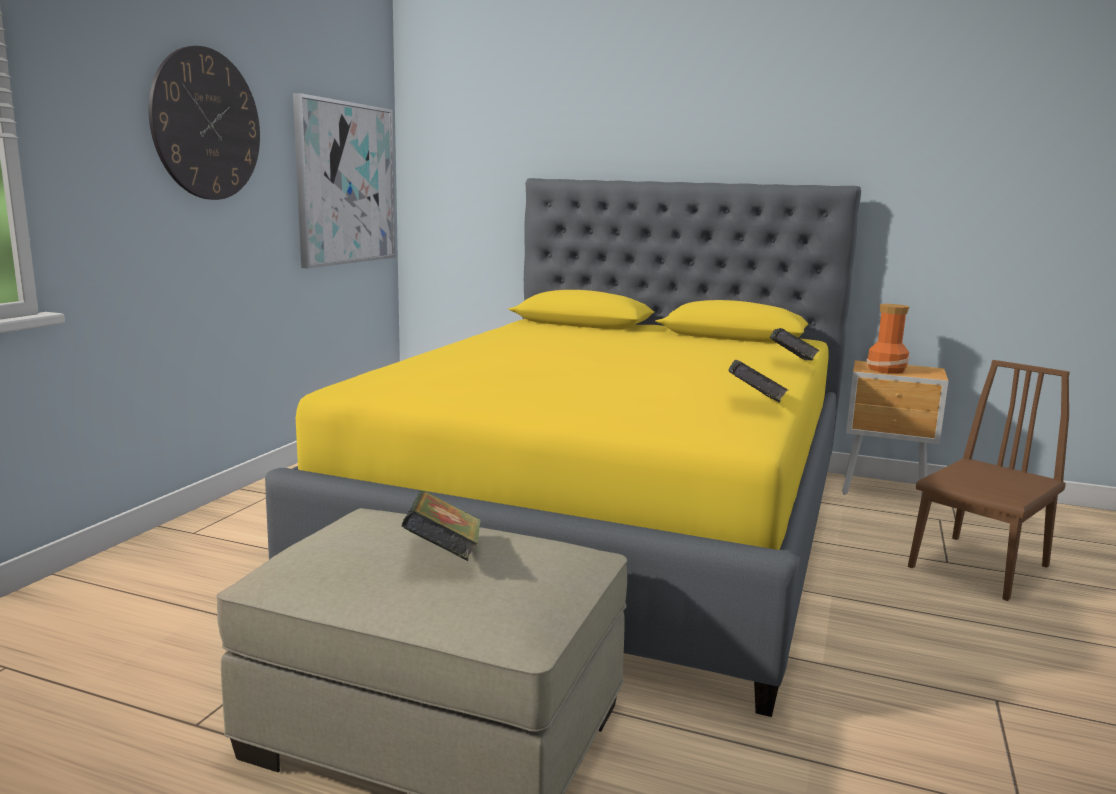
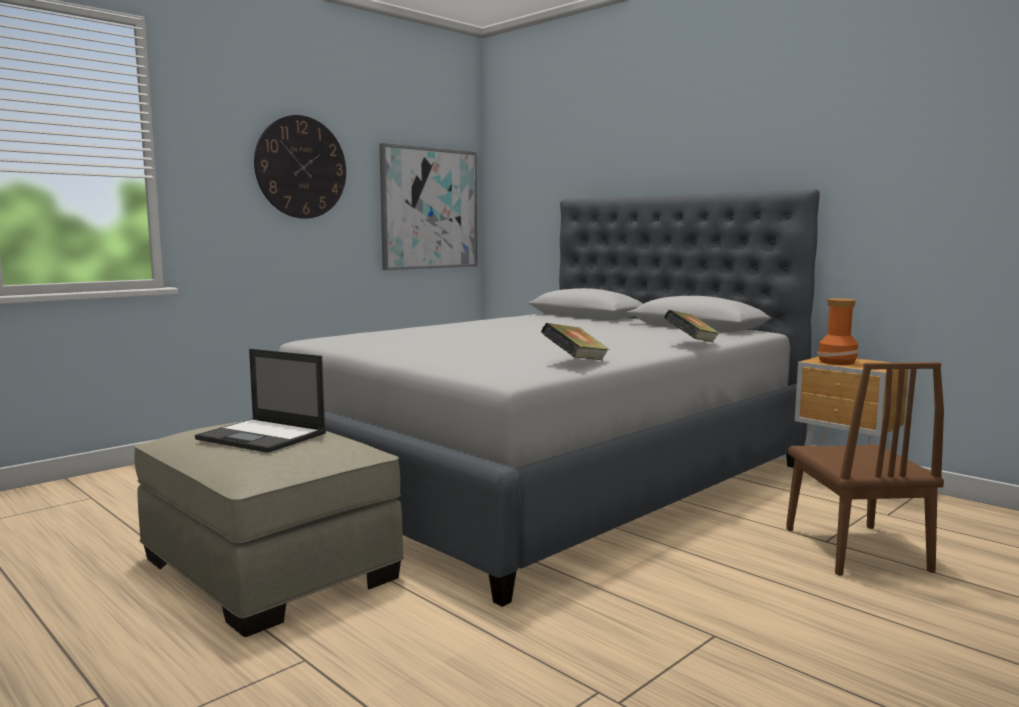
camera: 25 degrees right, 5 degrees down
(444, 555) = (263, 436): book -> laptop
(607, 526) = (545, 477): yellow bed -> grey bed
(978, 566) = (855, 549): brown chair -> brown chair turned 105 degrees clockwise

